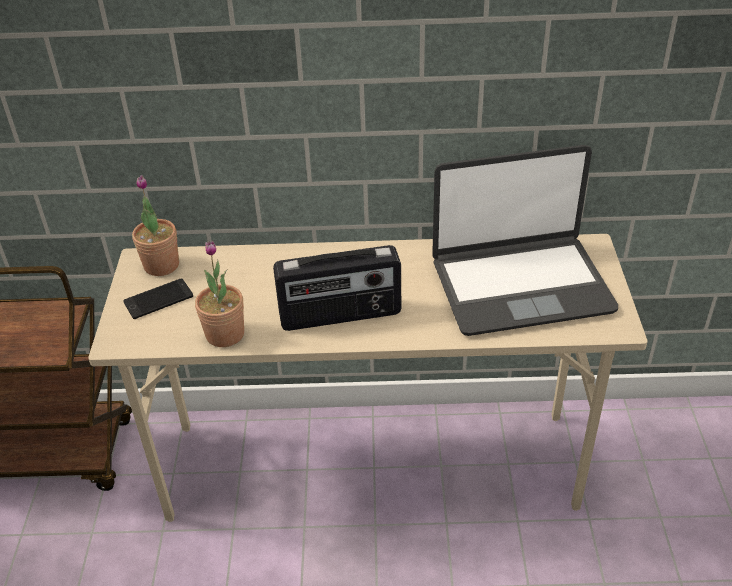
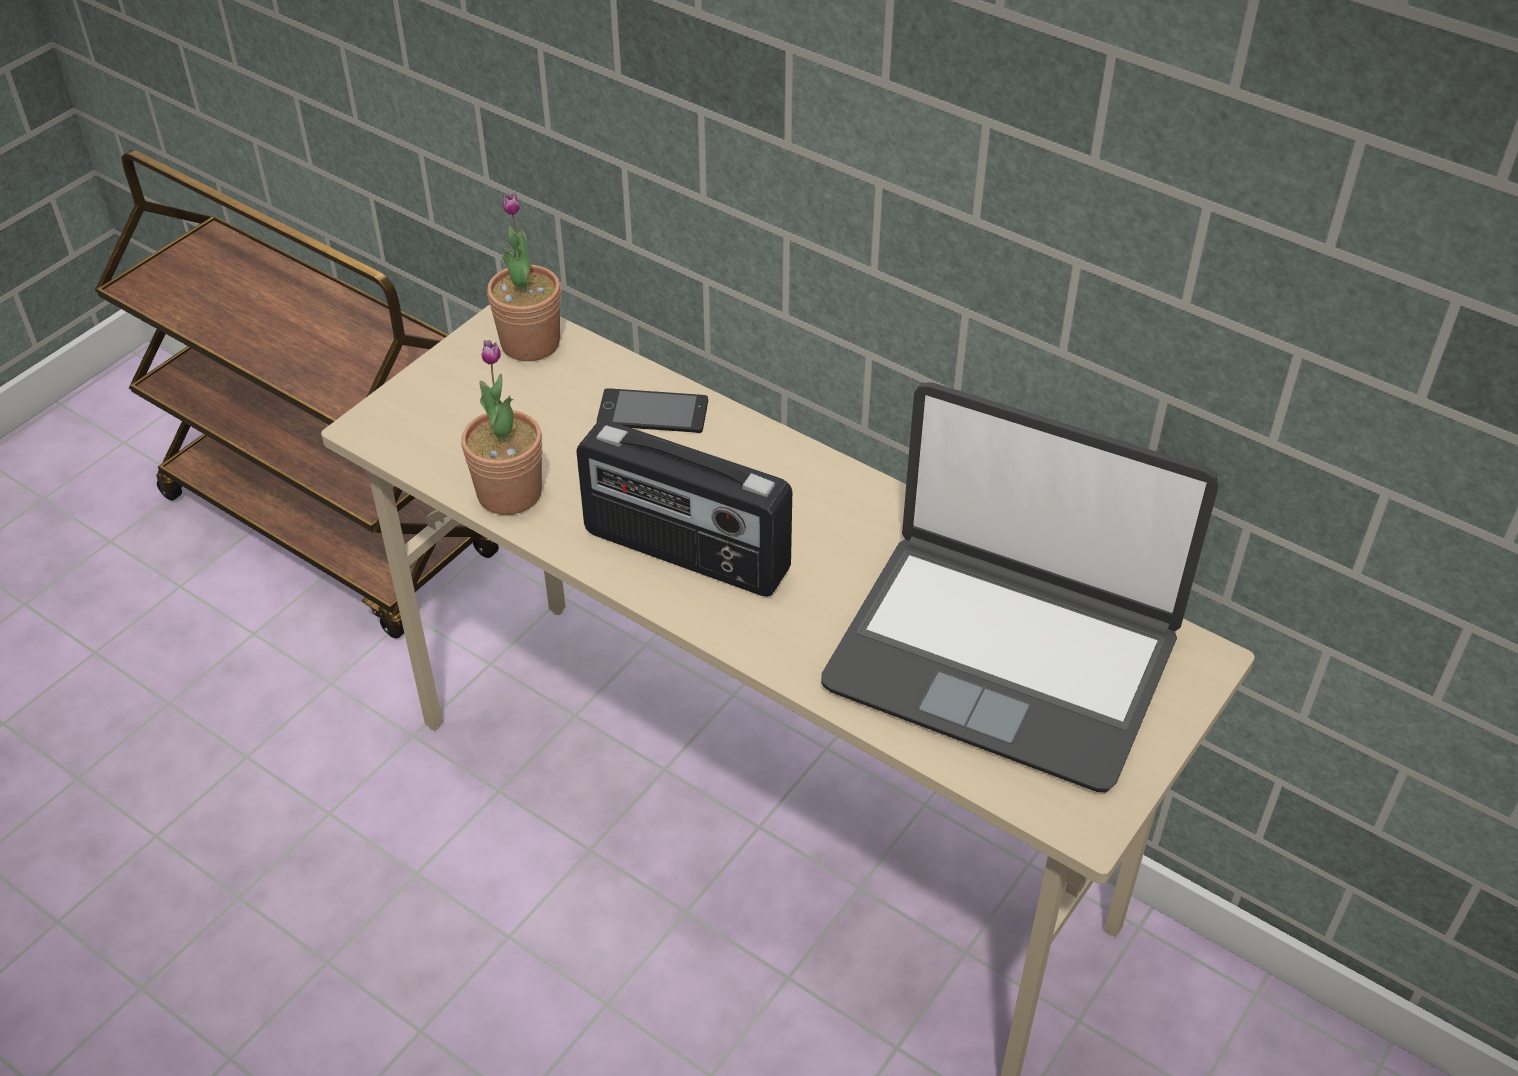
camera: 35 degrees right, 5 degrees up
(158, 299) = (478, 393): phone -> phone (652, 412)

